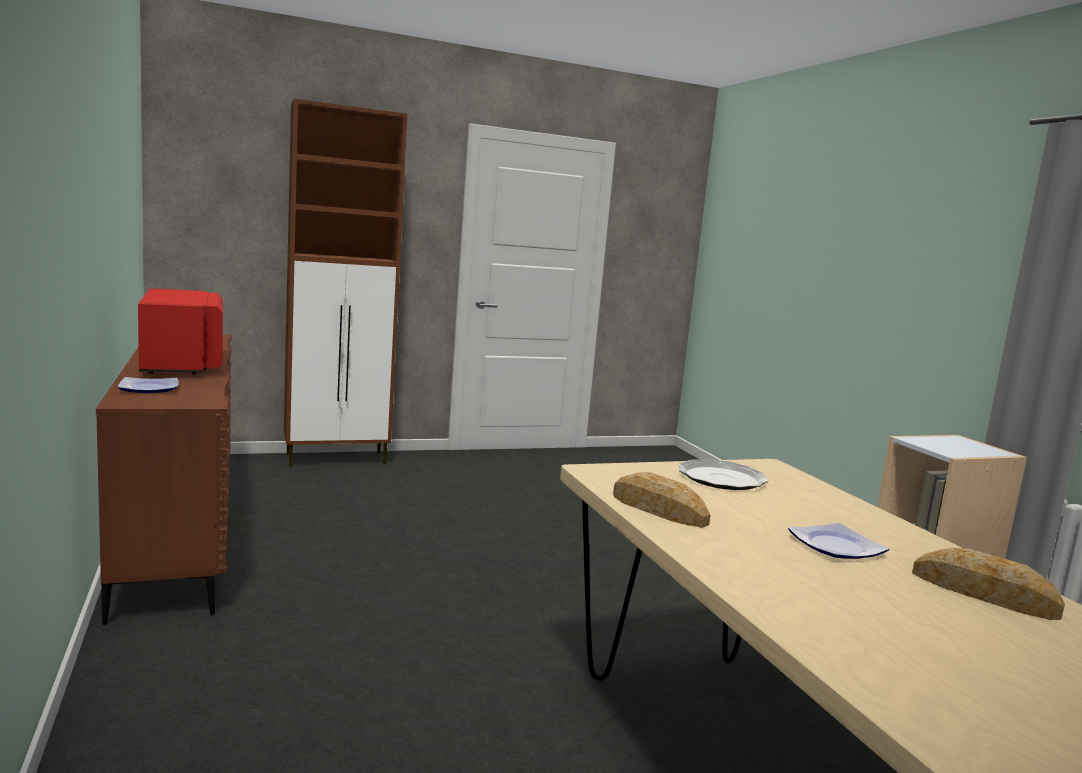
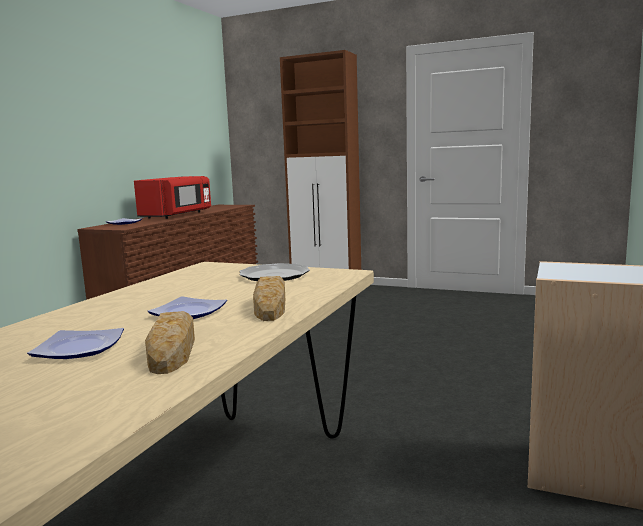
camera: 45 degrees right, 0 degrees up
(658, 509) = (165, 283): bread -> bread (270, 306)
(927, 617) = (80, 349): none -> plate

